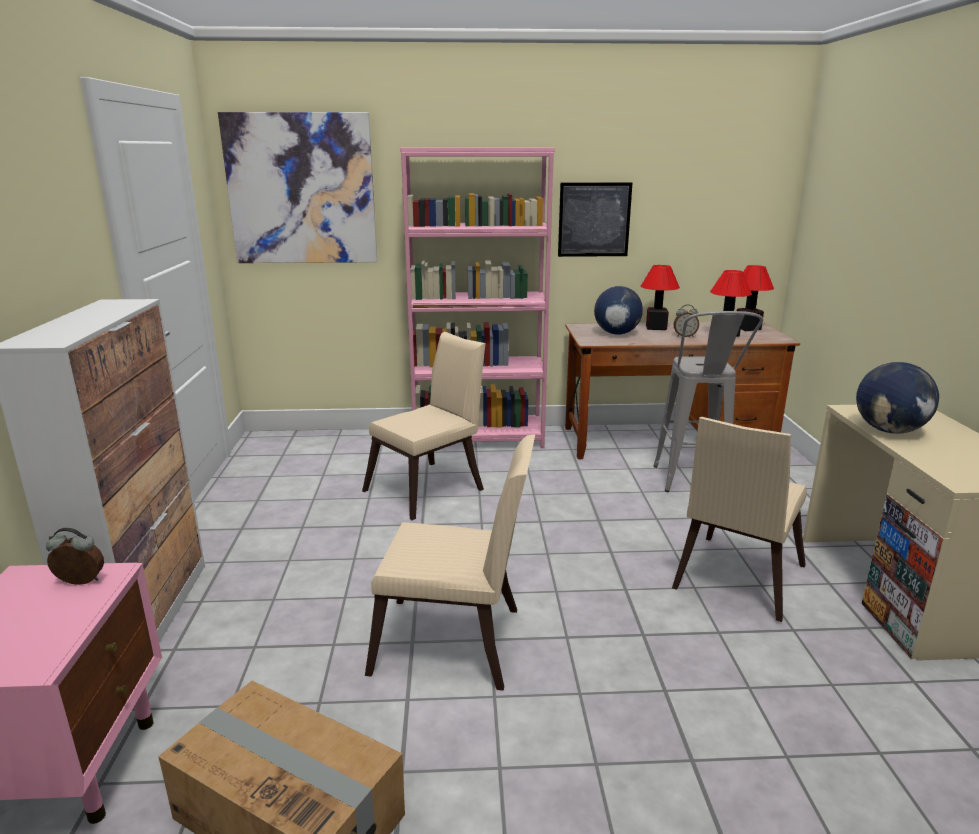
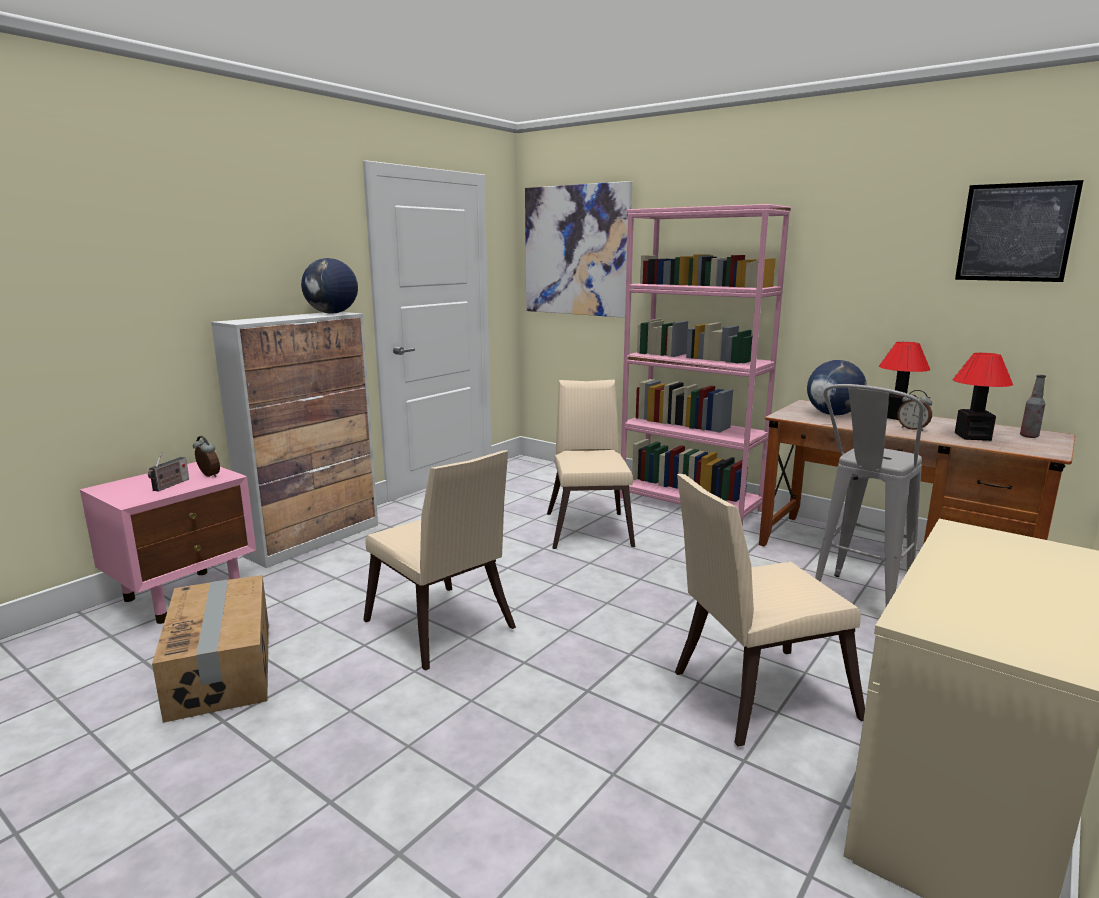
camera: 40 degrees right, 5 degrees down
(49, 619) = (170, 485): none -> radio
(430, 488) = (589, 527): beige chair -> beige chair turned 90 degrees counterclockwise
(594, 220) = (842, 286): picture -> picture (1015, 232)
(748, 328) = (1029, 436): table lamp -> bottle
(889, 431) = (957, 558): globe -> globe (332, 313)

